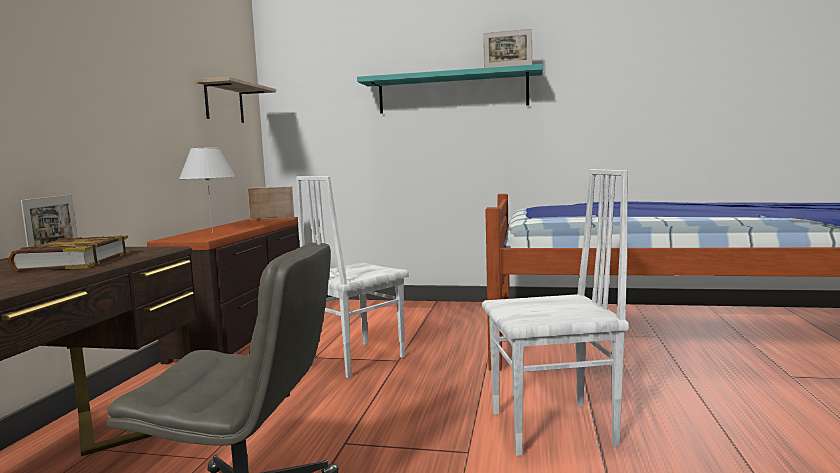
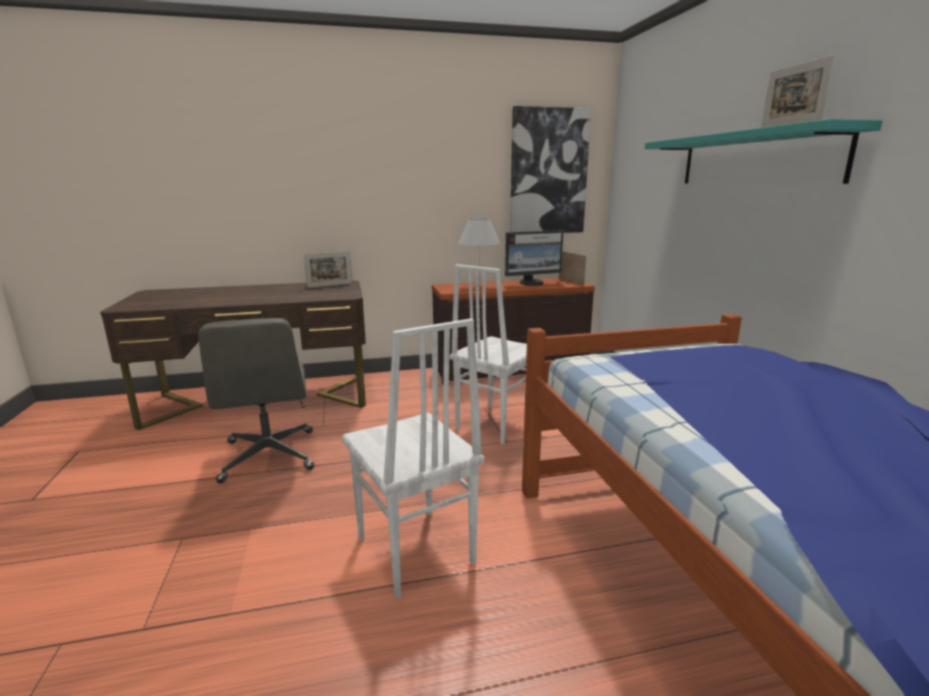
camera: 65 degrees right, 10 degrees up
(74, 261) = (307, 293): book -> none
(224, 103) = (548, 172): shelf -> picture
(246, 223) = (532, 283): none -> monitor
(355, 359) = (494, 424): white chair -> white chair turned 75 degrees counterclockwise

